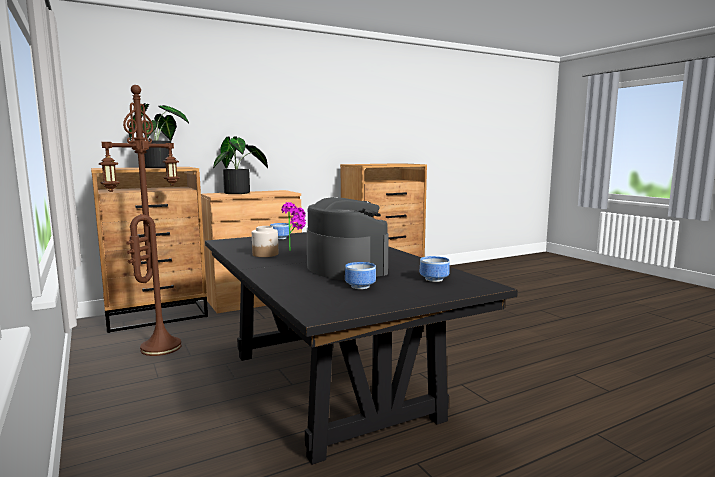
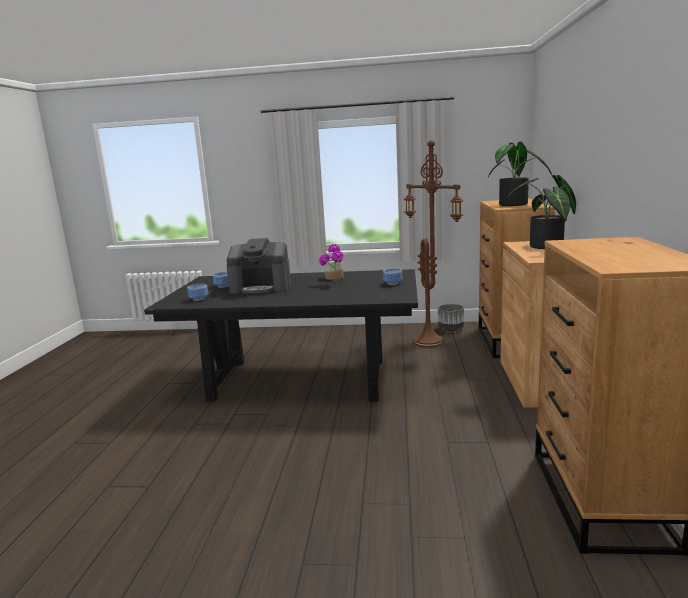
camera: 125 degrees right, 5 degrees up
(107, 345) = (450, 329): none -> grey planter

